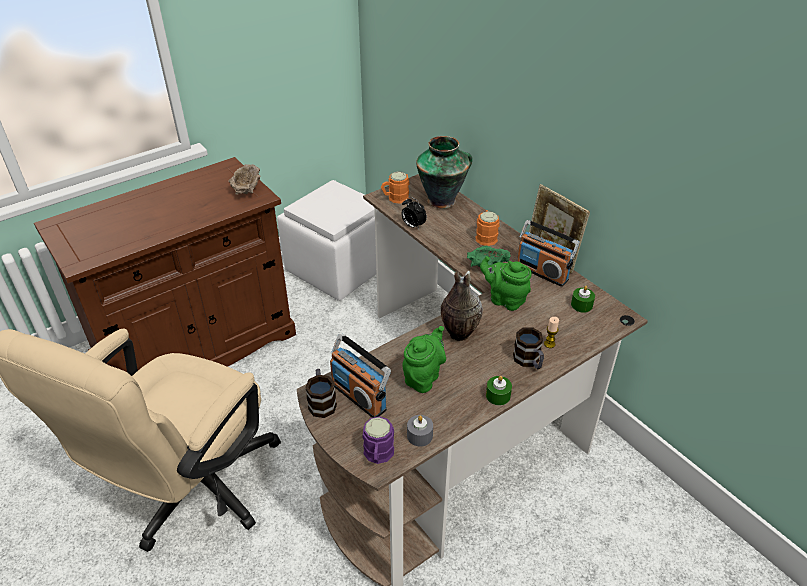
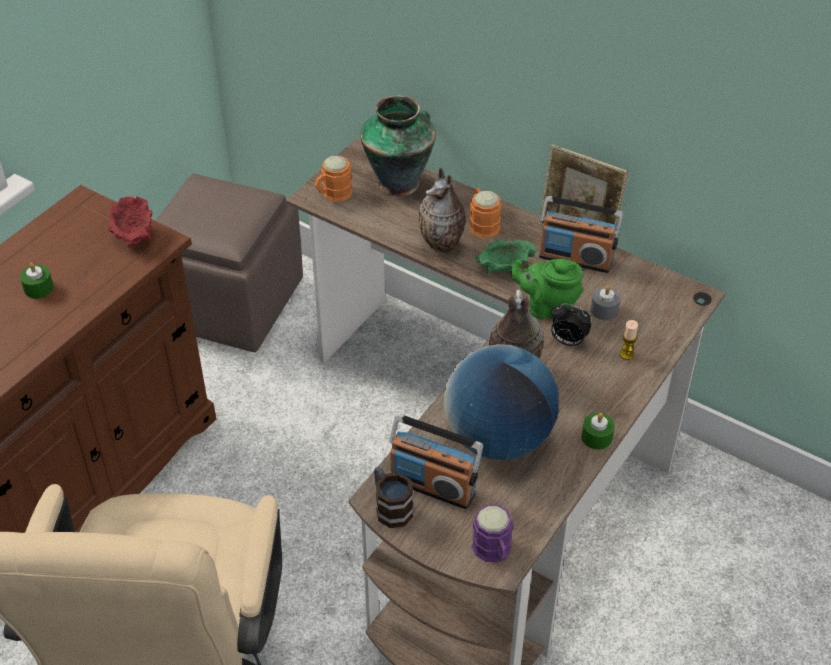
camera: 20 degrees left, 5 degrees up
(246, 191) = (133, 236): beige bowl -> red bowl
(338, 268) = (227, 302): white ottoman -> brown ottoman
(413, 226) = (379, 231): alarm clock -> alarm clock (567, 341)
(419, 435) = (530, 513): grey candle -> grey candle (604, 310)
(423, 377) = (498, 438): green teapot -> globe
(451, 244) = (443, 247): none -> vase
(529, 361) = (613, 383): mug -> none
(581, 305) = (642, 292): green candle -> green candle (39, 288)

